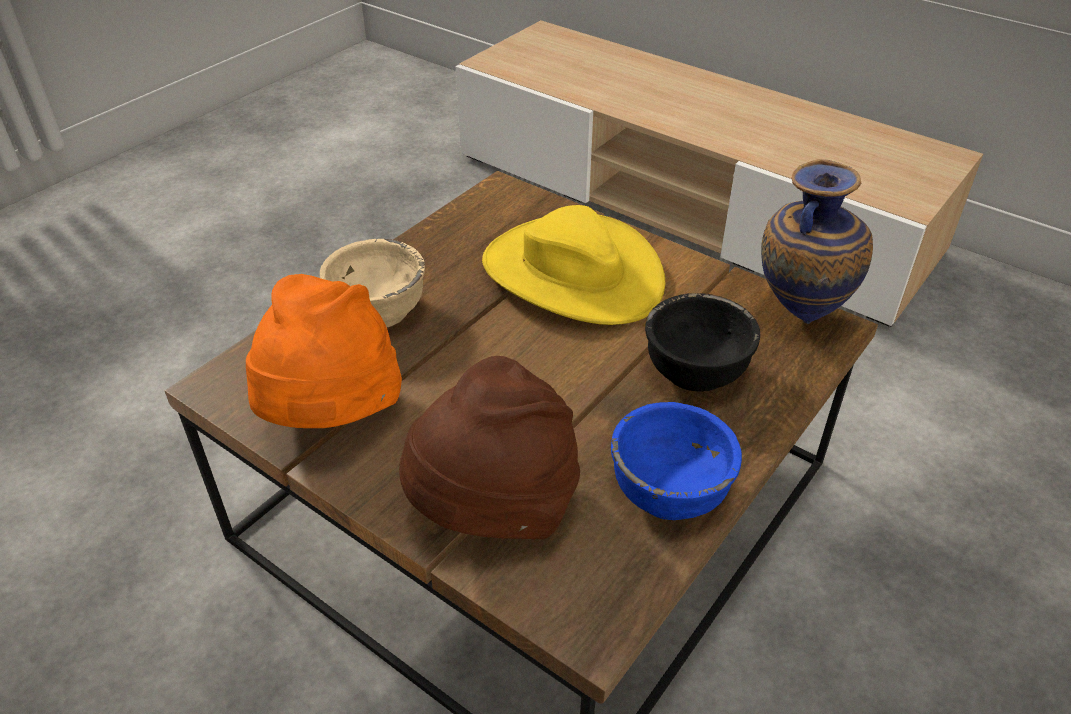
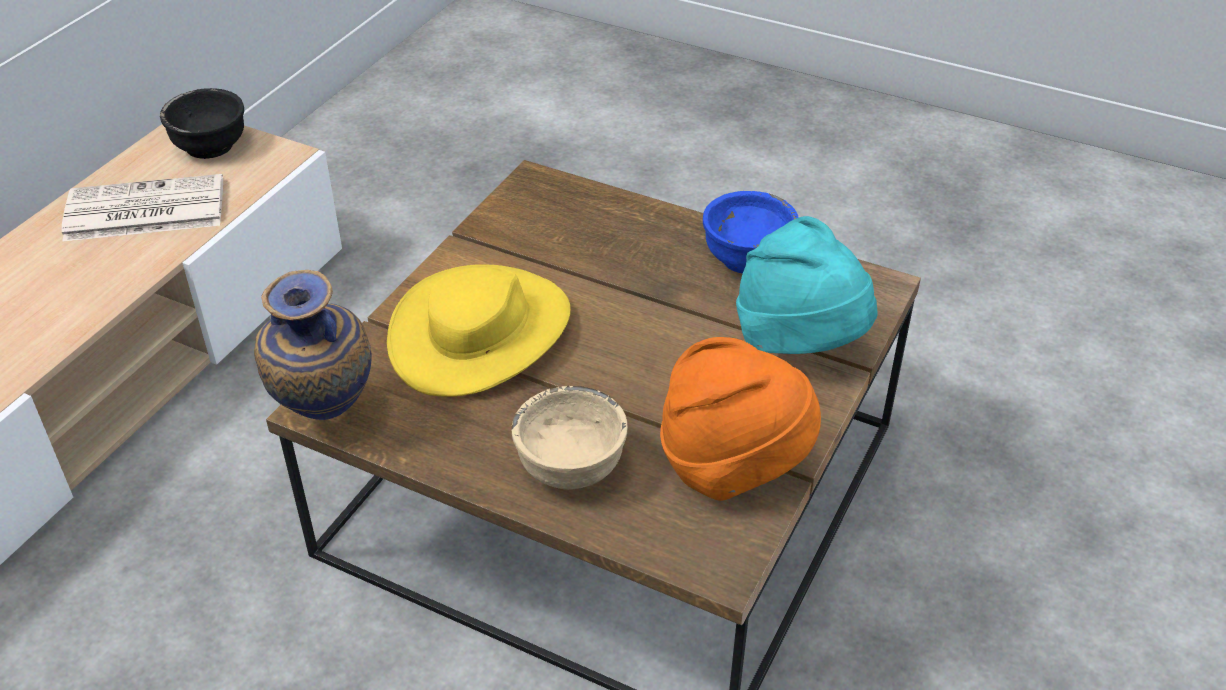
camera: 100 degrees left, 0 degrees up
(494, 508) = (800, 343): brown hat -> turquoise hat
(696, 371) = (608, 249): black bowl -> black bowl (210, 145)
(798, 314) = (520, 197): vase -> vase (325, 418)
(809, 140) = (143, 211): none -> newspaper

